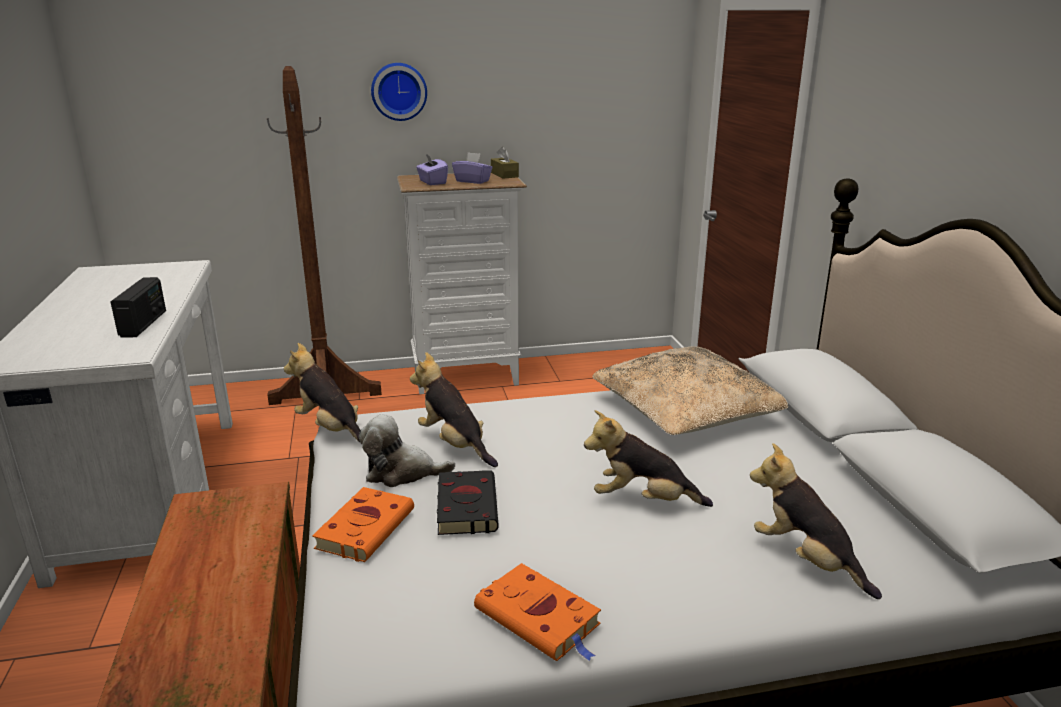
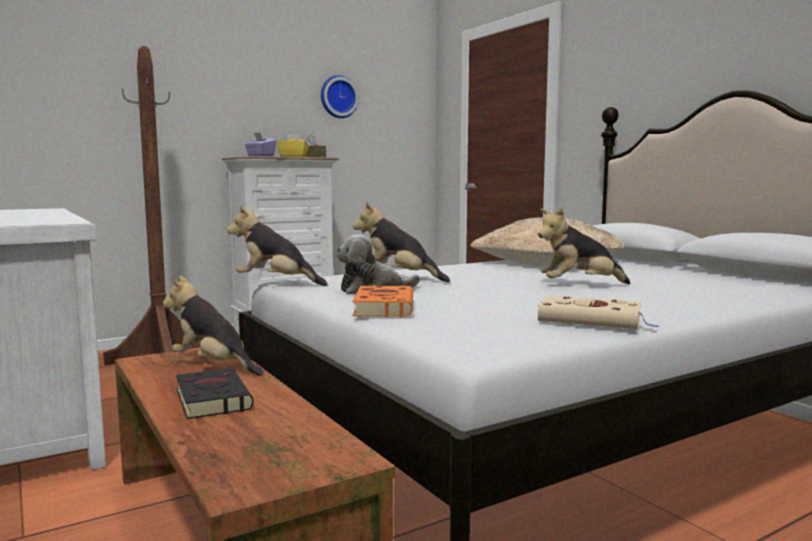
camera: 20 degrees left, 15 degrees down
(144, 324) = (51, 217): radio -> none
(399, 91) = (223, 88): wall clock -> wall clock (338, 97)
(466, 506) = (452, 294): black book -> black book (211, 398)
(473, 181) = (293, 156): purple tissue box -> yellow tissue box
(540, 619) = (593, 320): orange book -> beige book
(806, 560) = (725, 292): plush toy -> plush toy (213, 366)

